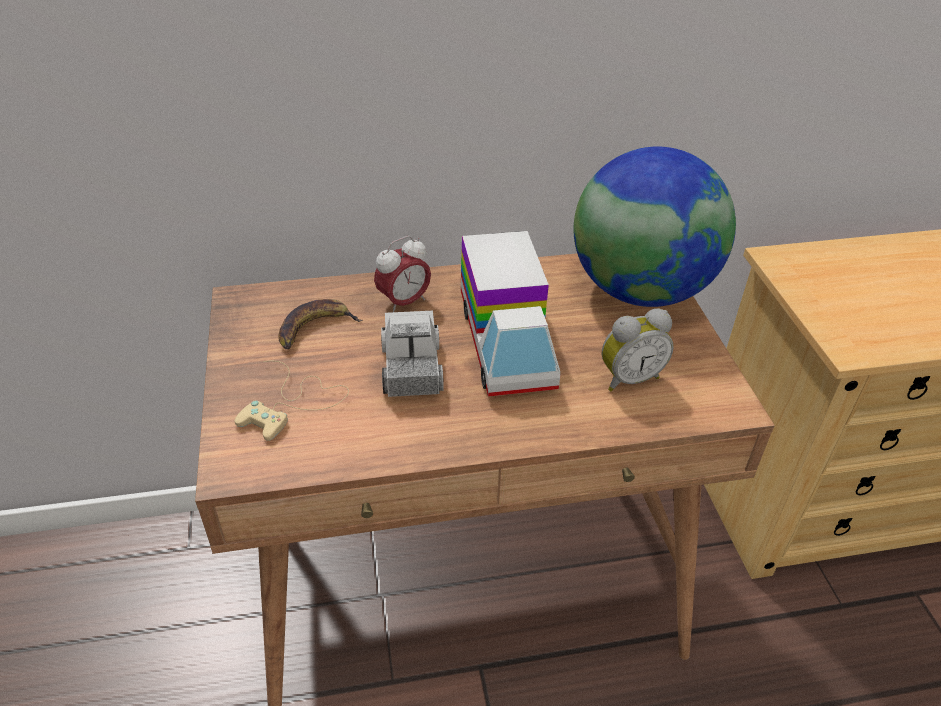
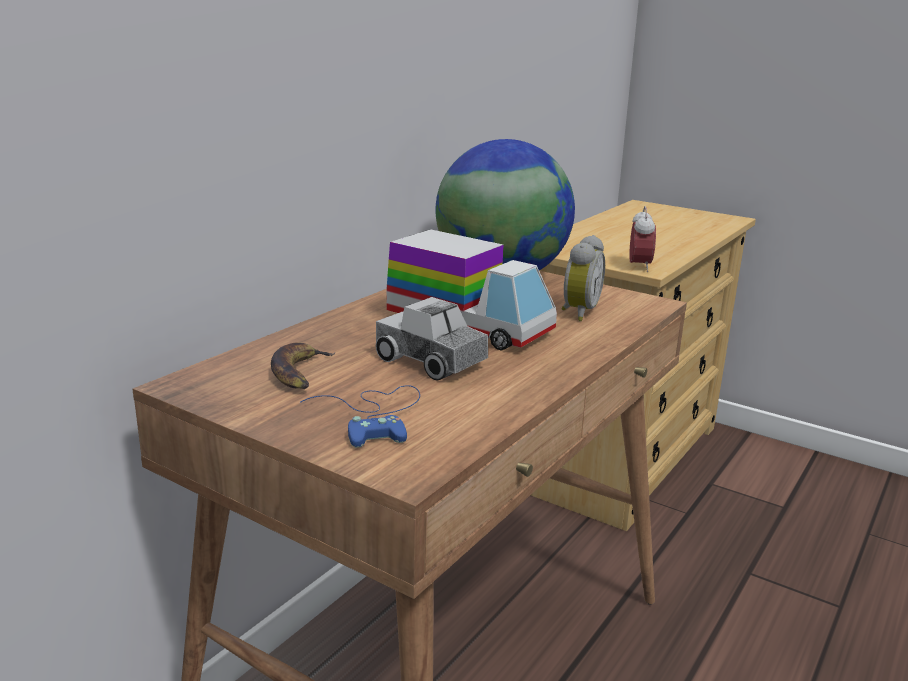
camera: 45 degrees left, 20 degrees down
(293, 403) = (376, 416): beige game controller -> blue game controller
(404, 303) = (348, 334): alarm clock -> alarm clock (639, 267)

